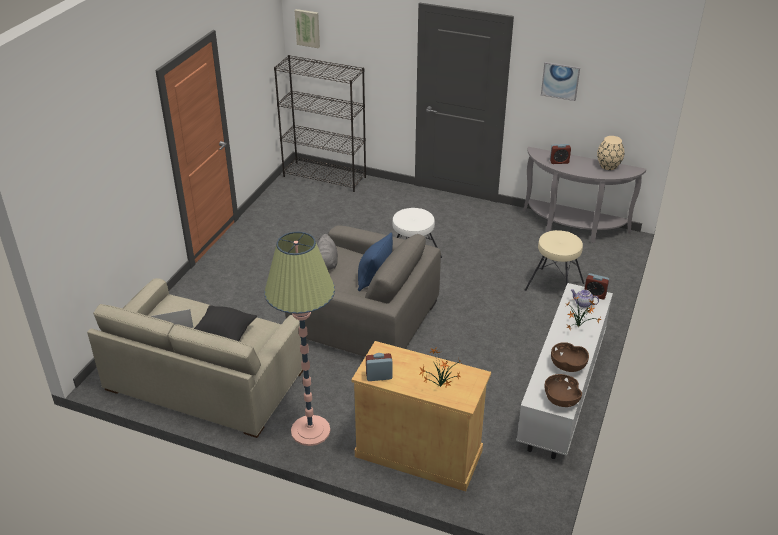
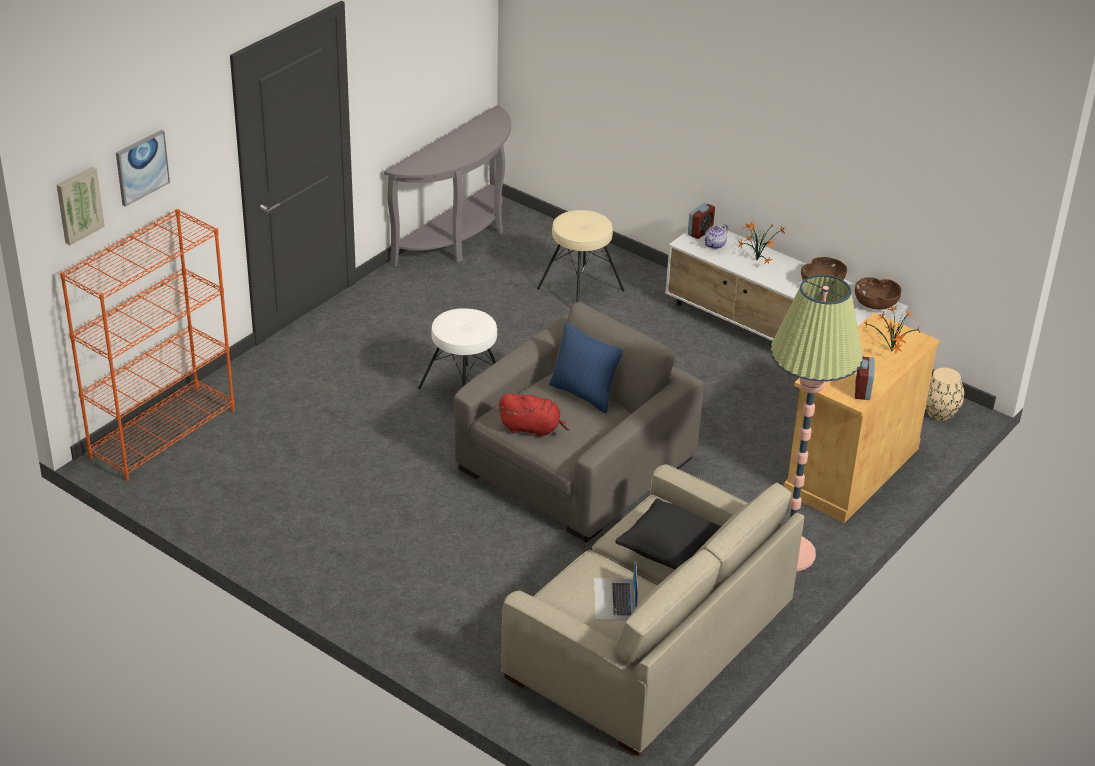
camera: 75 degrees left, 0 degrees up
(325, 177) = (163, 433): black bookcase -> orange bookcase
(326, 264) = (532, 428): grey plush toy -> red plush toy
(559, 162) = (442, 159): alarm clock -> none
(560, 81) = (401, 55): picture -> picture (141, 167)
(608, 166) = (475, 128): beige vase -> beige vase (939, 413)

